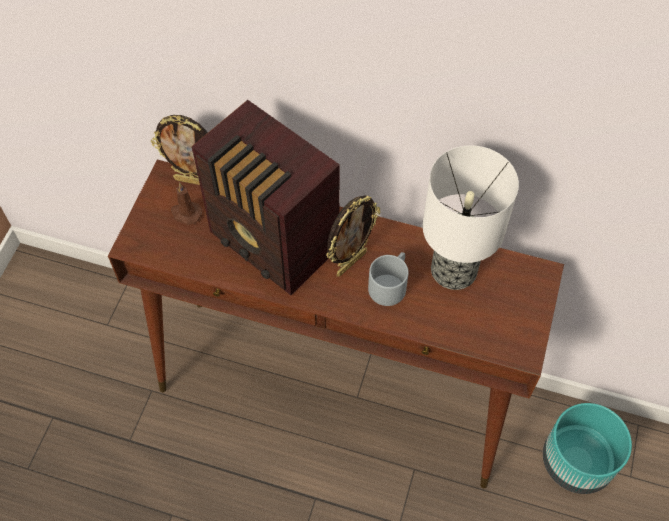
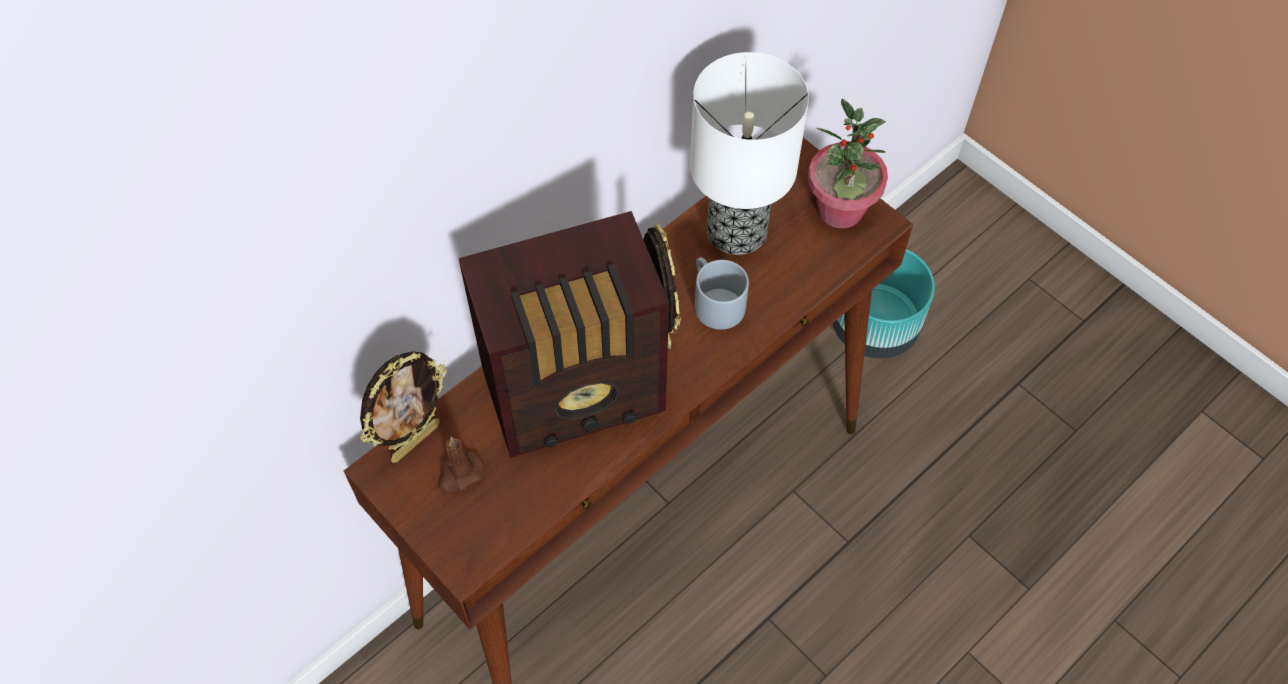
camera: 60 degrees left, 0 degrees up
(516, 324) = (840, 210): none -> potted plant

